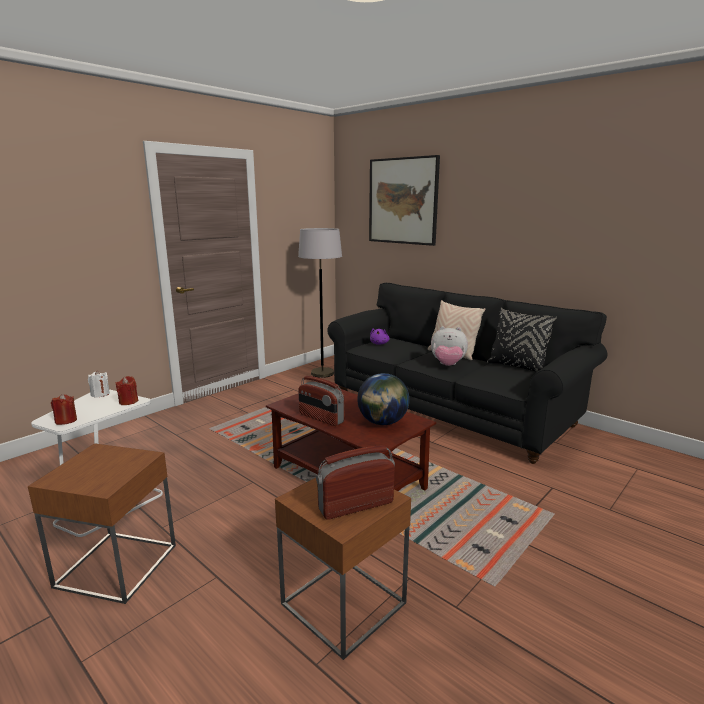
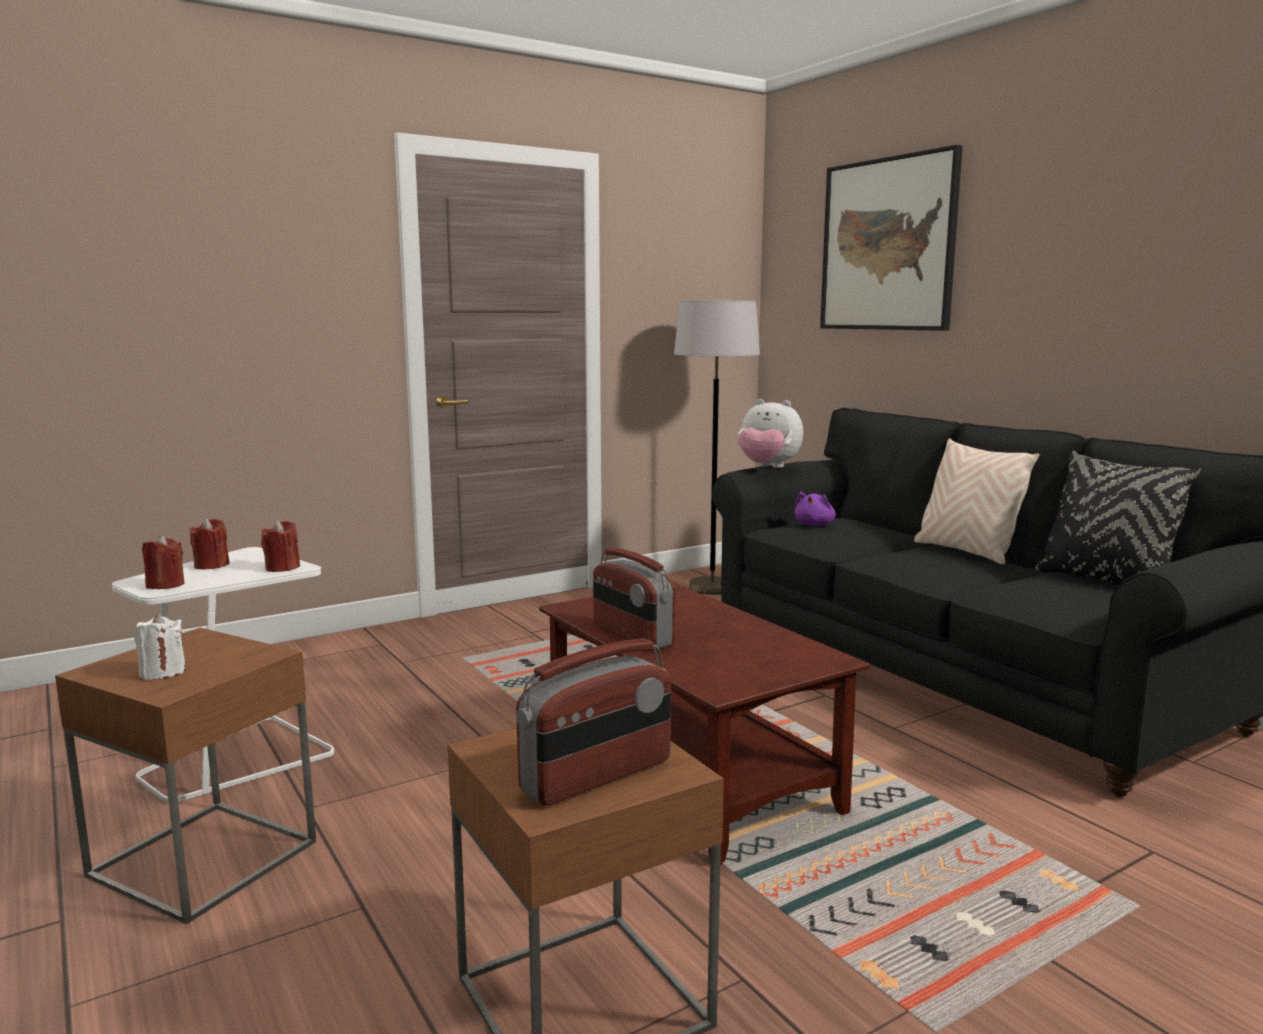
camera: 15 degrees right, 5 degrees down
(85, 404) = (211, 565): none -> red candle
(100, 394) = (246, 554): white candle -> white candle (163, 672)
(355, 505) = (598, 776): radio -> radio turned 150 degrees clockwise
(382, 422) = (753, 654): globe -> none
(447, 365) = (945, 569): plush toy -> plush toy (767, 467)

